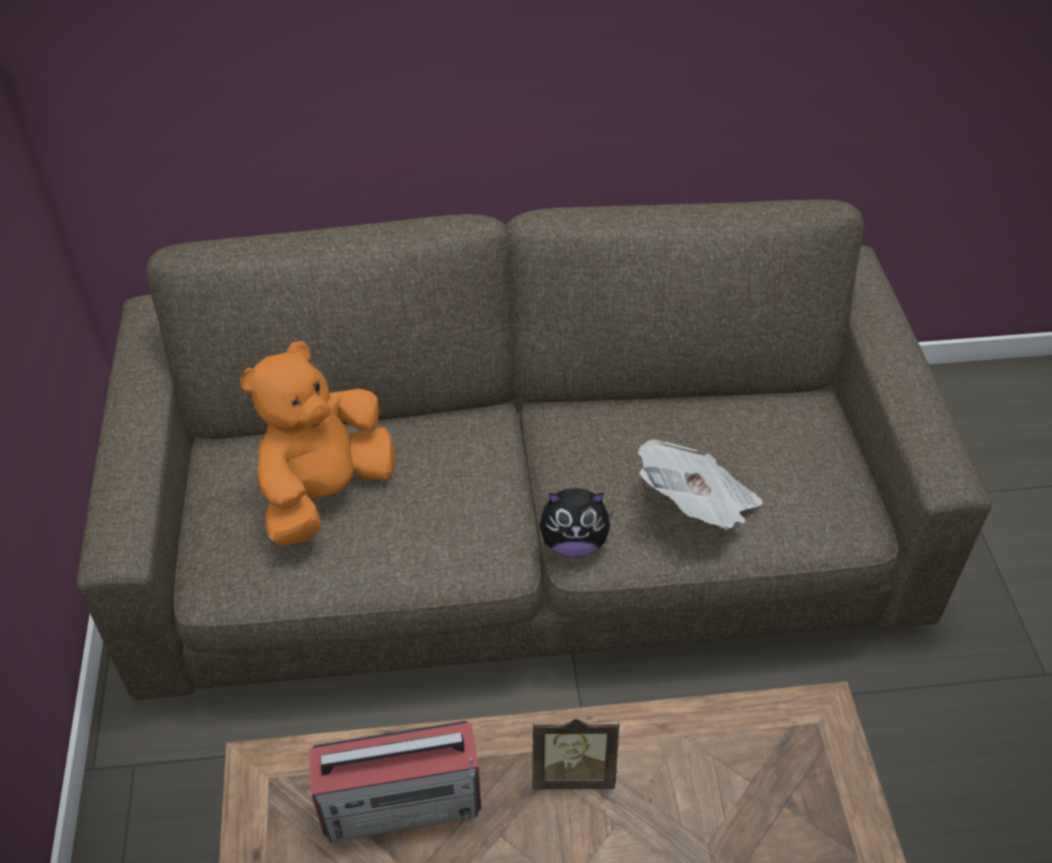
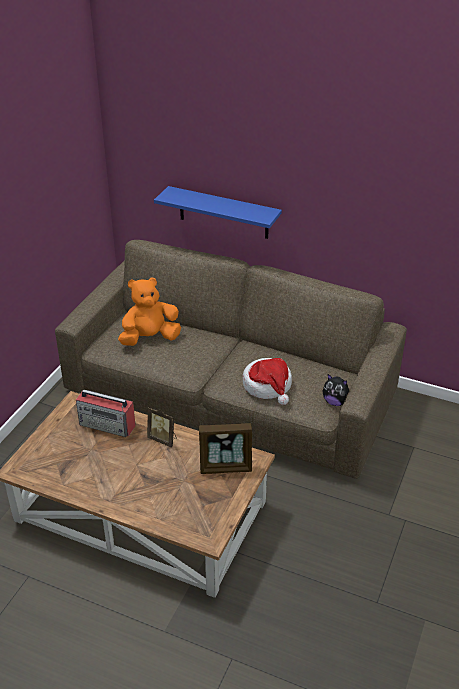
camera: 30 degrees right, 10 degrees down
(393, 106) = (223, 213): none -> blue shelf
(573, 542) = (218, 382): plush toy -> plush toy (335, 402)
(697, 505) = (268, 386): newspaper -> hat
(776, 776) = (226, 467): none -> picture frame

